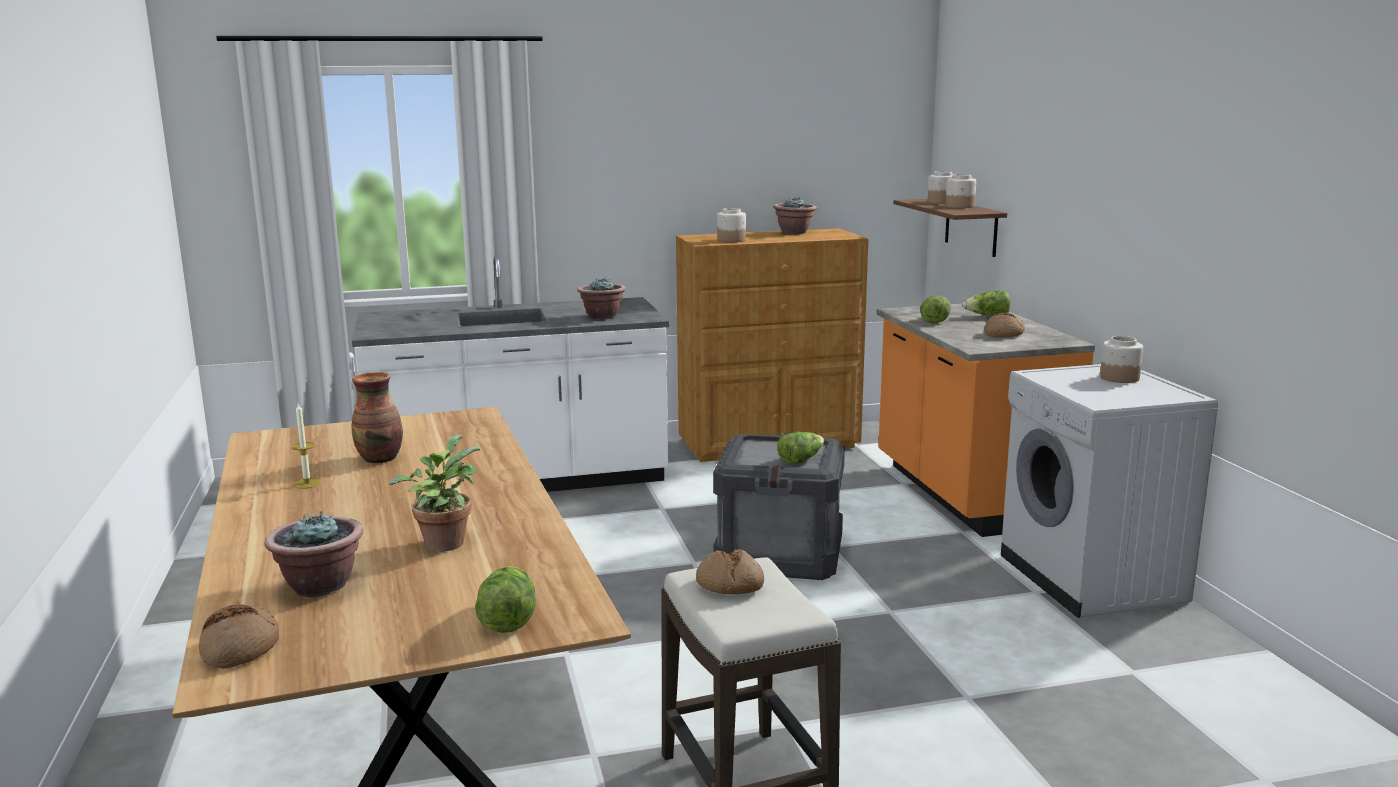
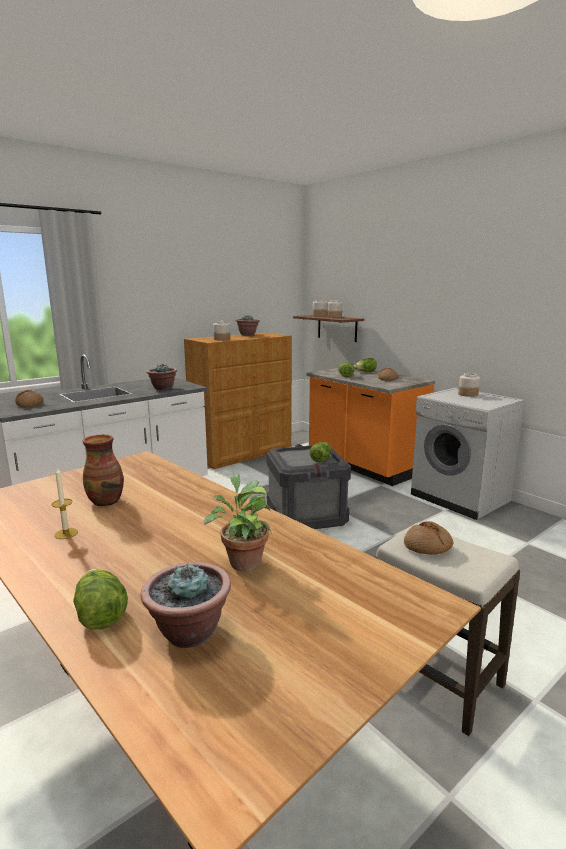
camera: 25 degrees left, 0 degrees up
(240, 649) = (192, 735): bread -> bread (30, 404)
(507, 618) = (381, 619): lettuce -> lettuce (100, 613)

